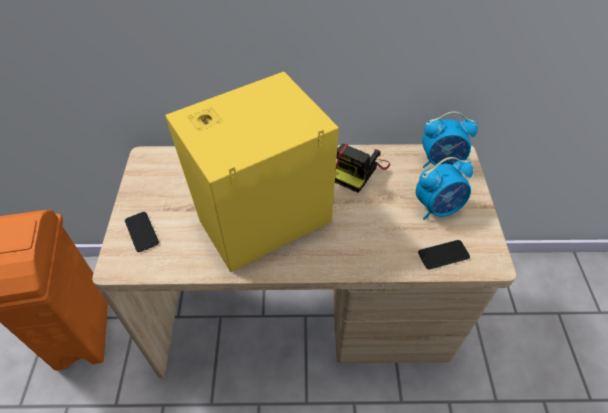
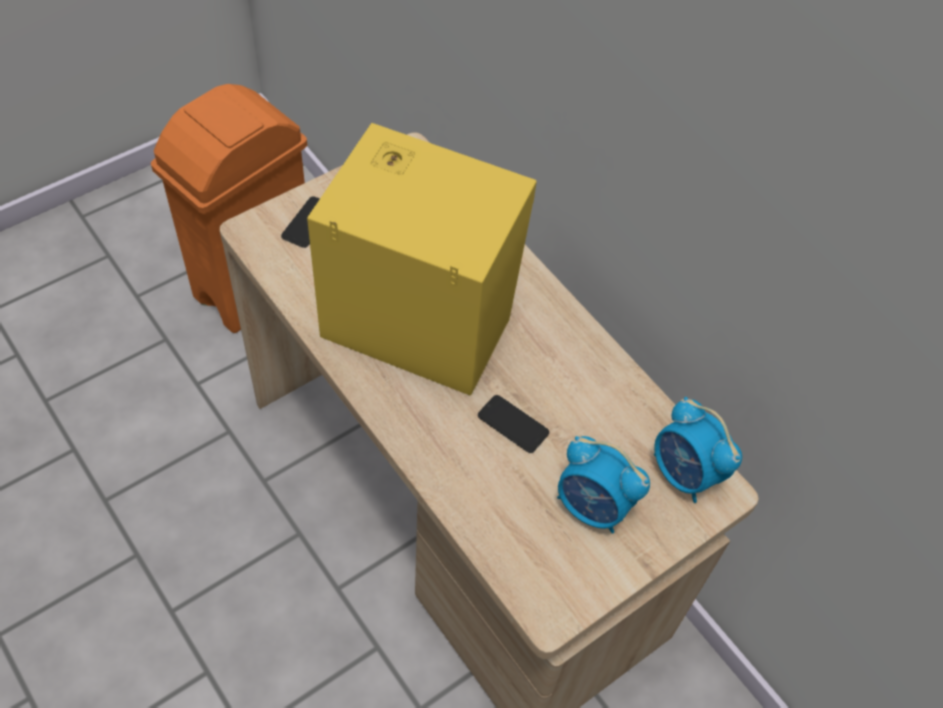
camera: 50 degrees right, 5 degrees up
(359, 170) = (581, 381): camera -> none
(443, 255) = (516, 548): phone -> phone (513, 424)

